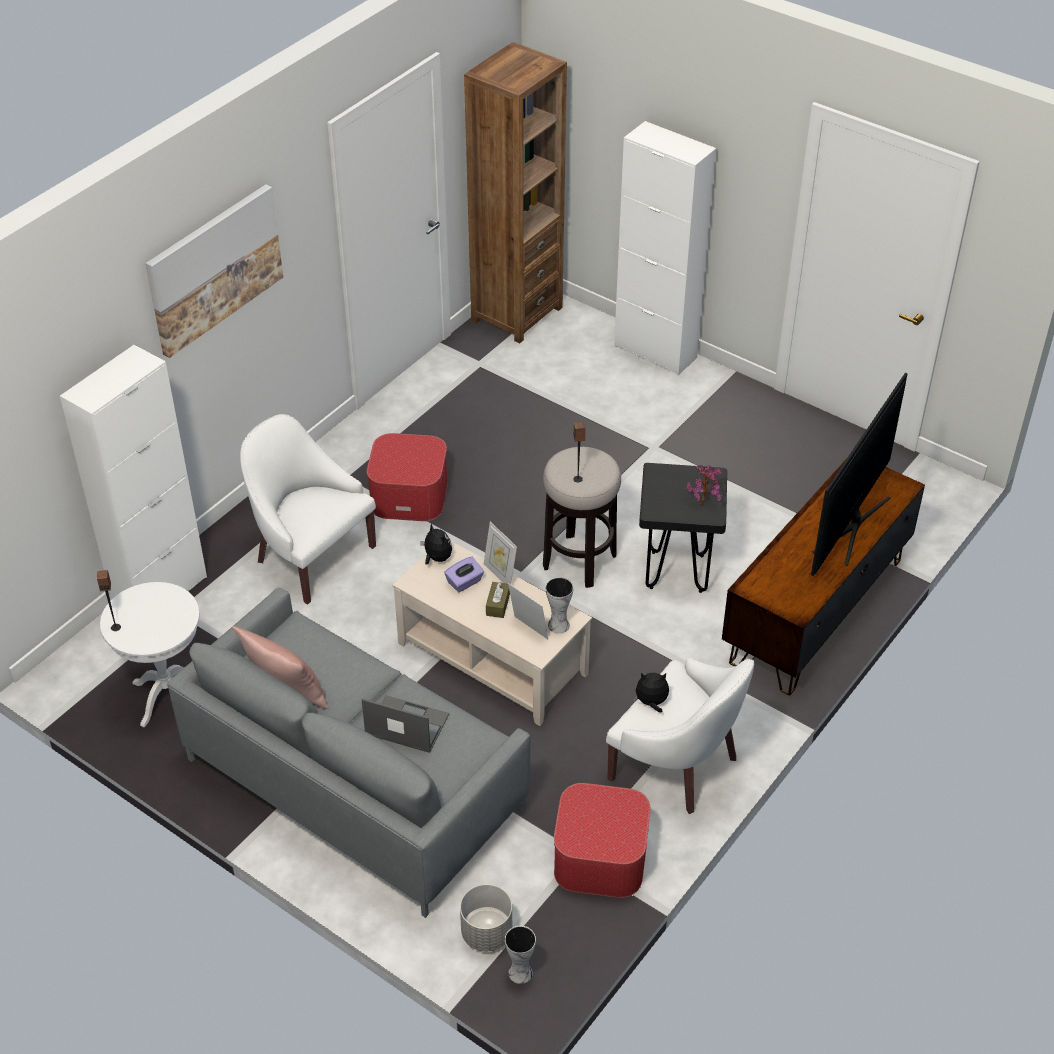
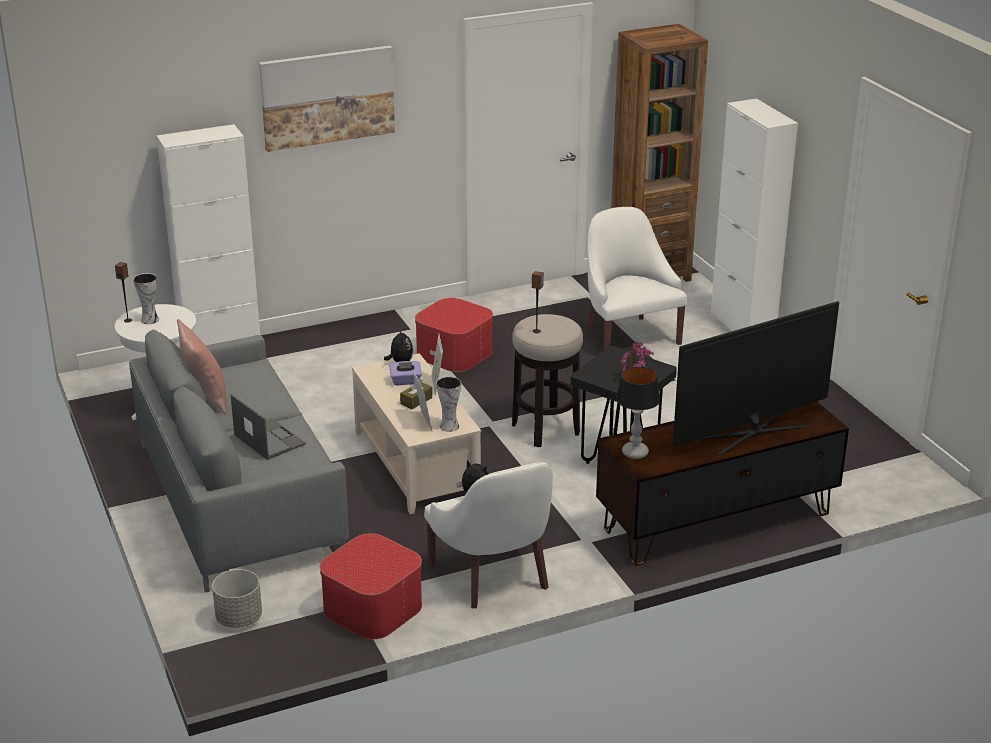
camera: 30 degrees right, 15 degrees down
(311, 556) = (346, 365): white armchair -> white armchair (628, 336)
(520, 971) = (238, 650): vase -> vase (150, 319)
(775, 595) = (634, 453): none -> table lamp

